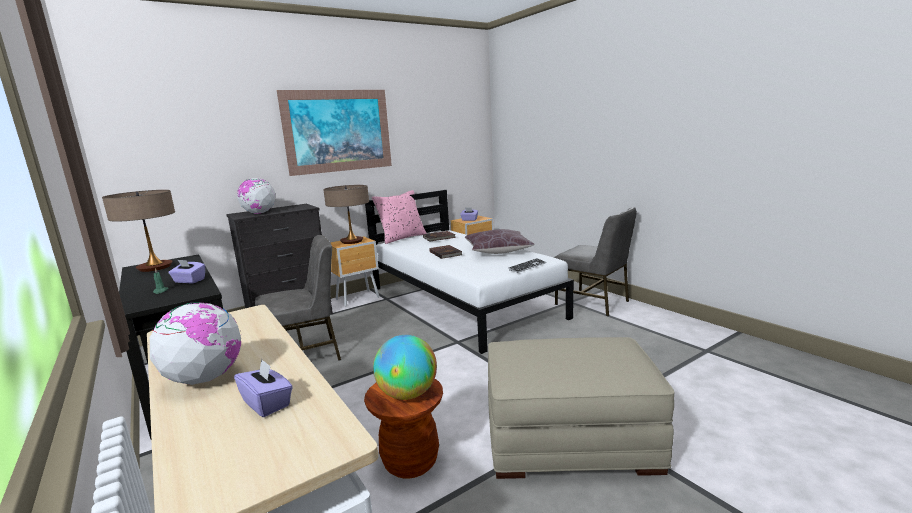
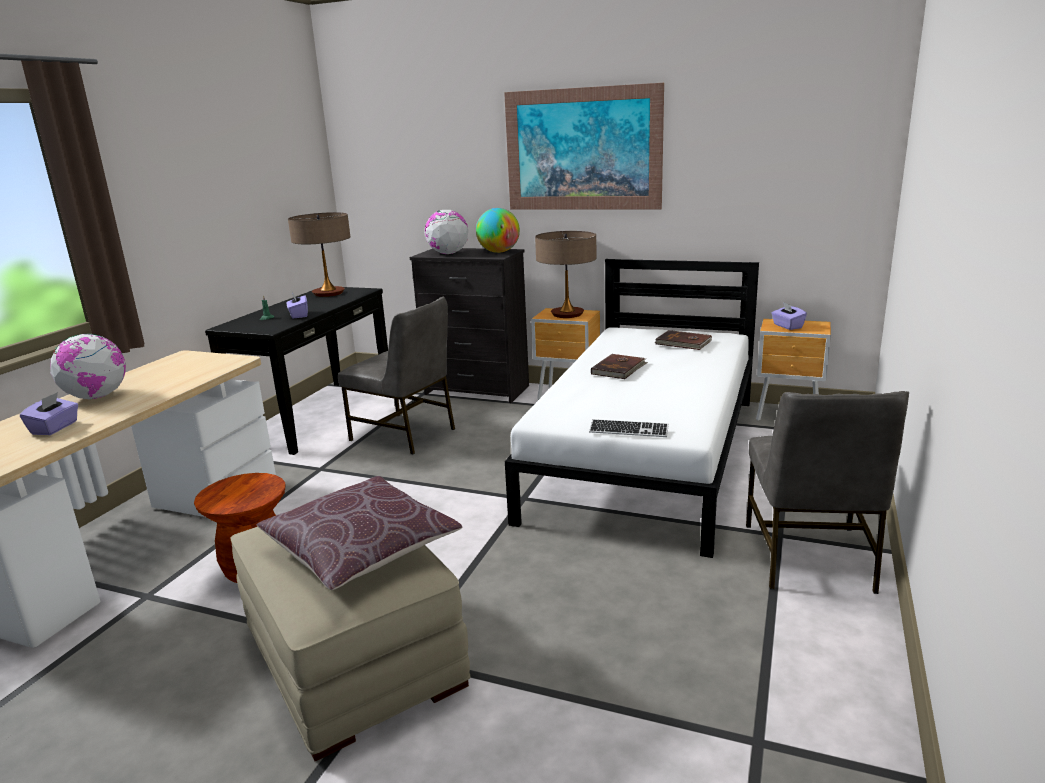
camera: 55 degrees right, 5 degrees up
(402, 238) = (653, 327): pink pillow -> none
(408, 394) = (236, 495): globe -> globe (499, 252)
(498, 250) = (684, 392): brown pillow -> brown pillow (361, 550)

